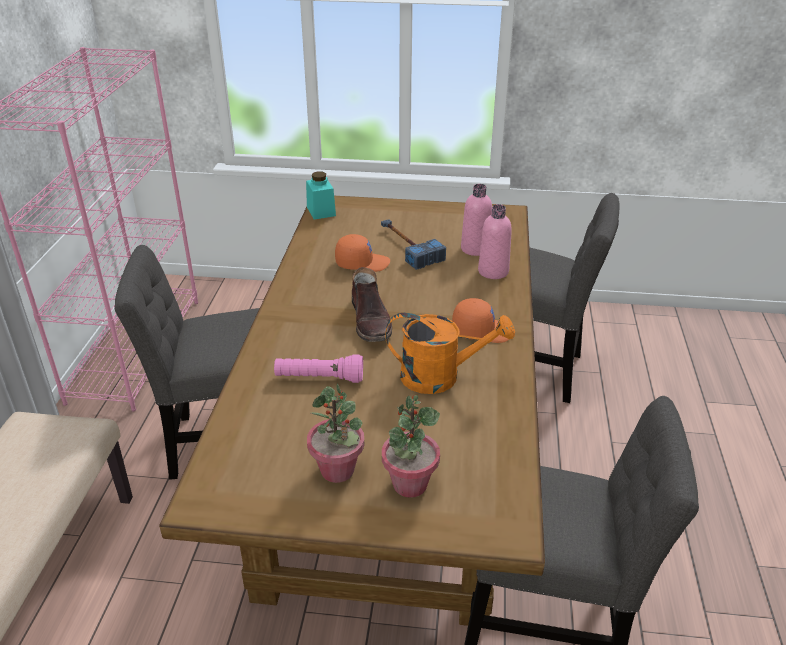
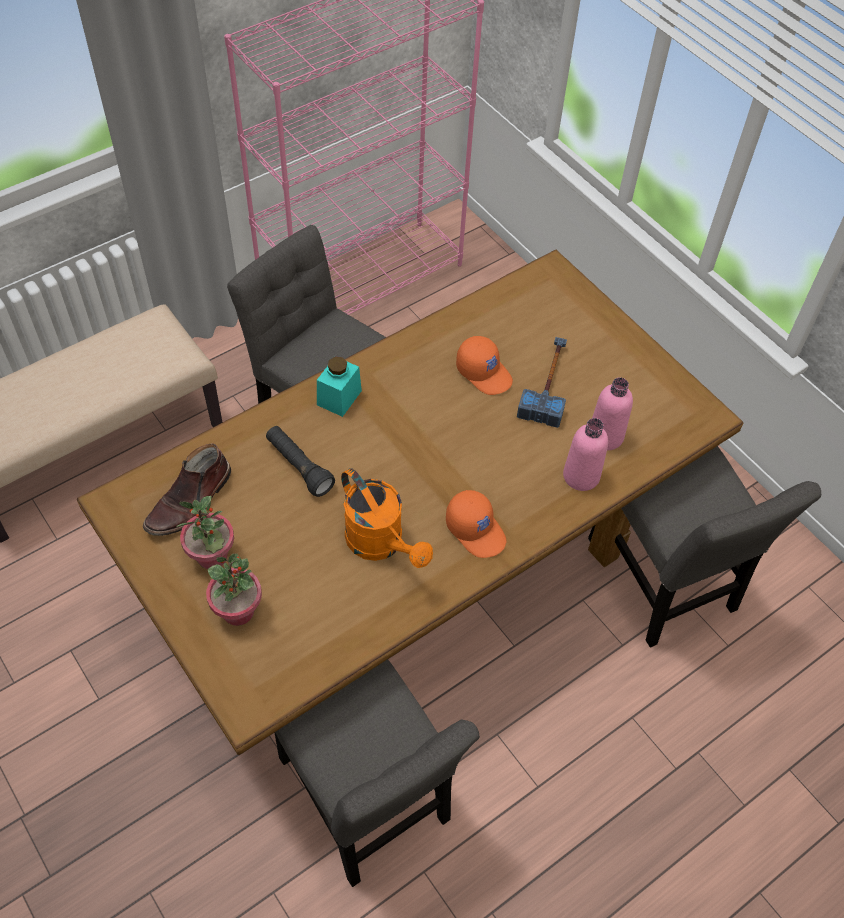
camera: 45 degrees right, 20 degrees up
(319, 378) = (299, 467): pink flashlight -> black flashlight
(321, 211) = (533, 279): turquoise jar -> turquoise jar (339, 398)
(371, 321) = (406, 443): brown boot -> brown boot (190, 502)

